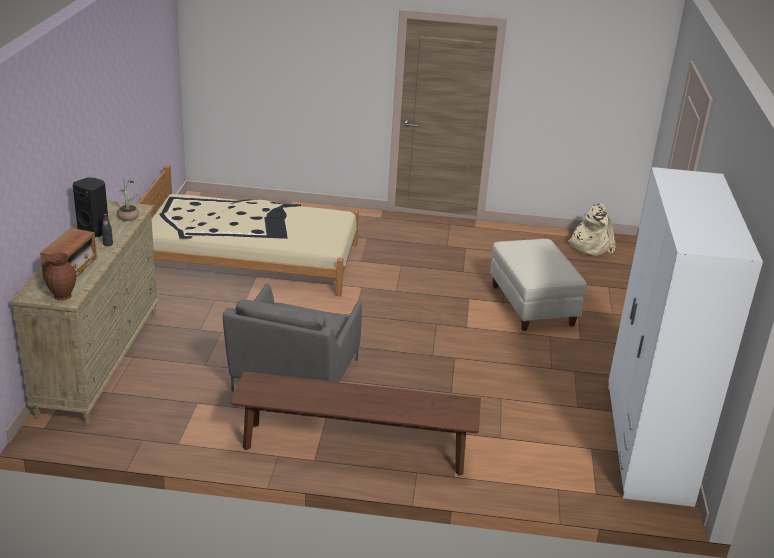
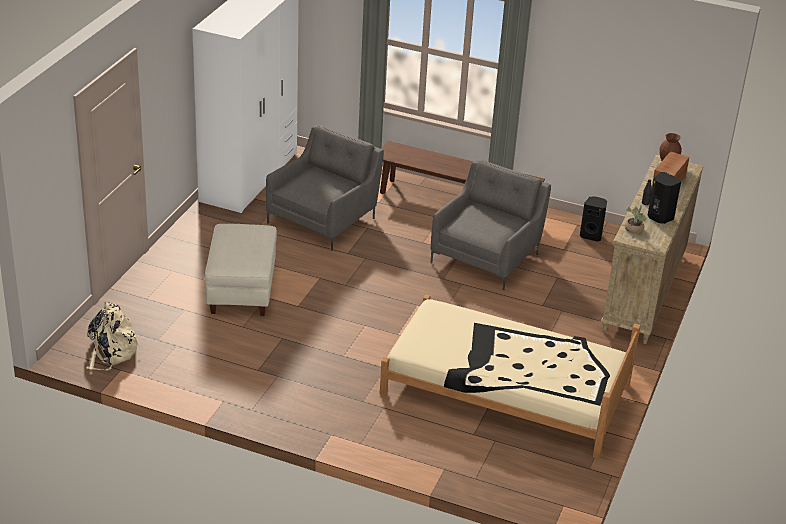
camera: 165 degrees left, 5 degrees up
(158, 429) = (591, 235): none -> black speaker
(509, 396) = (324, 219): none -> grey armchair

